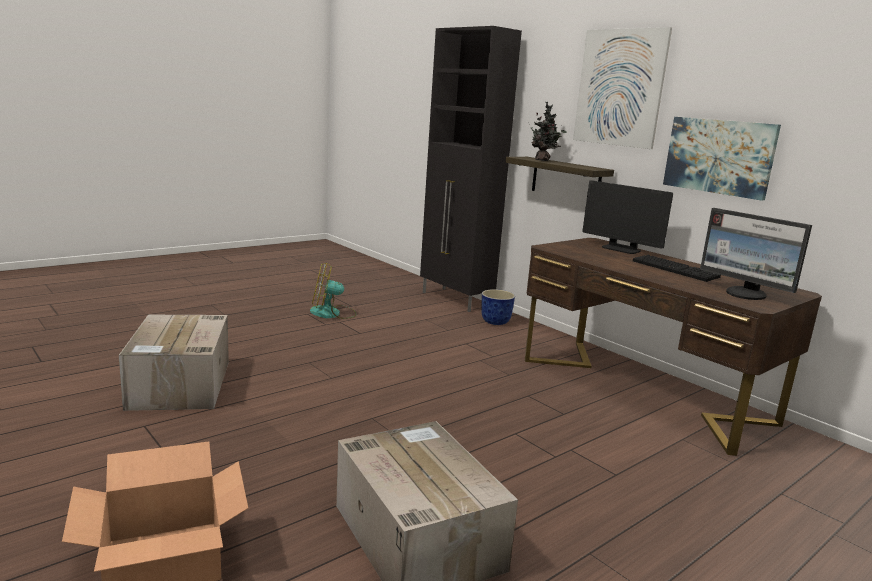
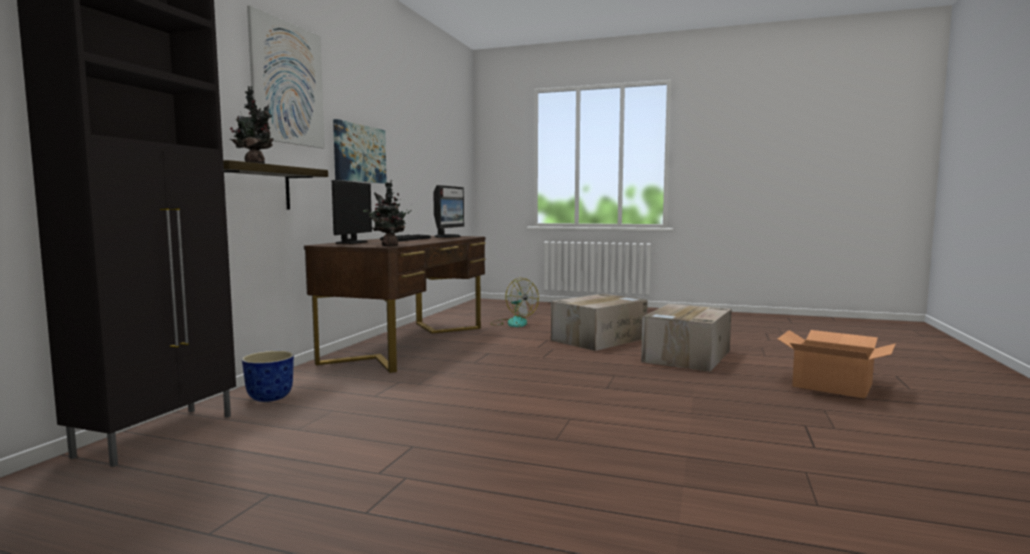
camera: 120 degrees left, 10 degrees down
(180, 385) = (742, 473): cardboard box -> cardboard box (599, 339)
(332, 313) = (340, 492): fan -> fan (513, 323)
(553, 248) = (388, 246): none -> potted plant

